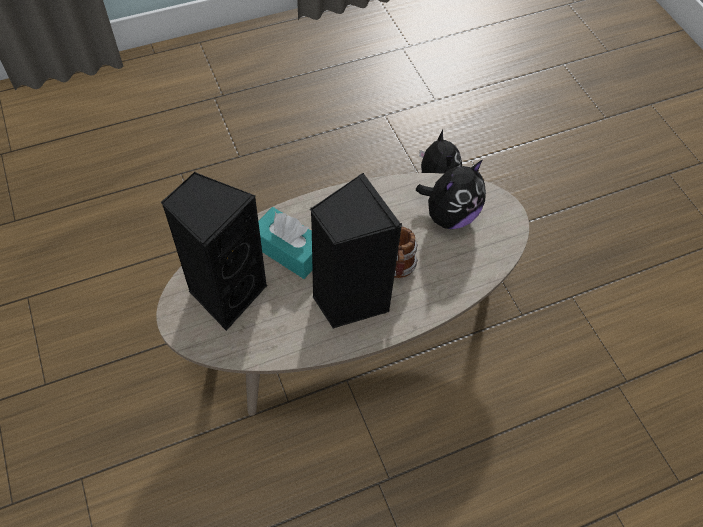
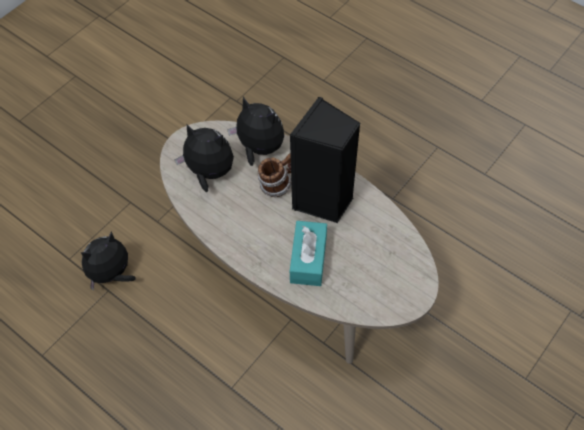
camera: 115 degrees left, 0 degrees up
(226, 293) = (372, 279): black speaker -> none
(457, 273) = (259, 149): none -> plush toy

